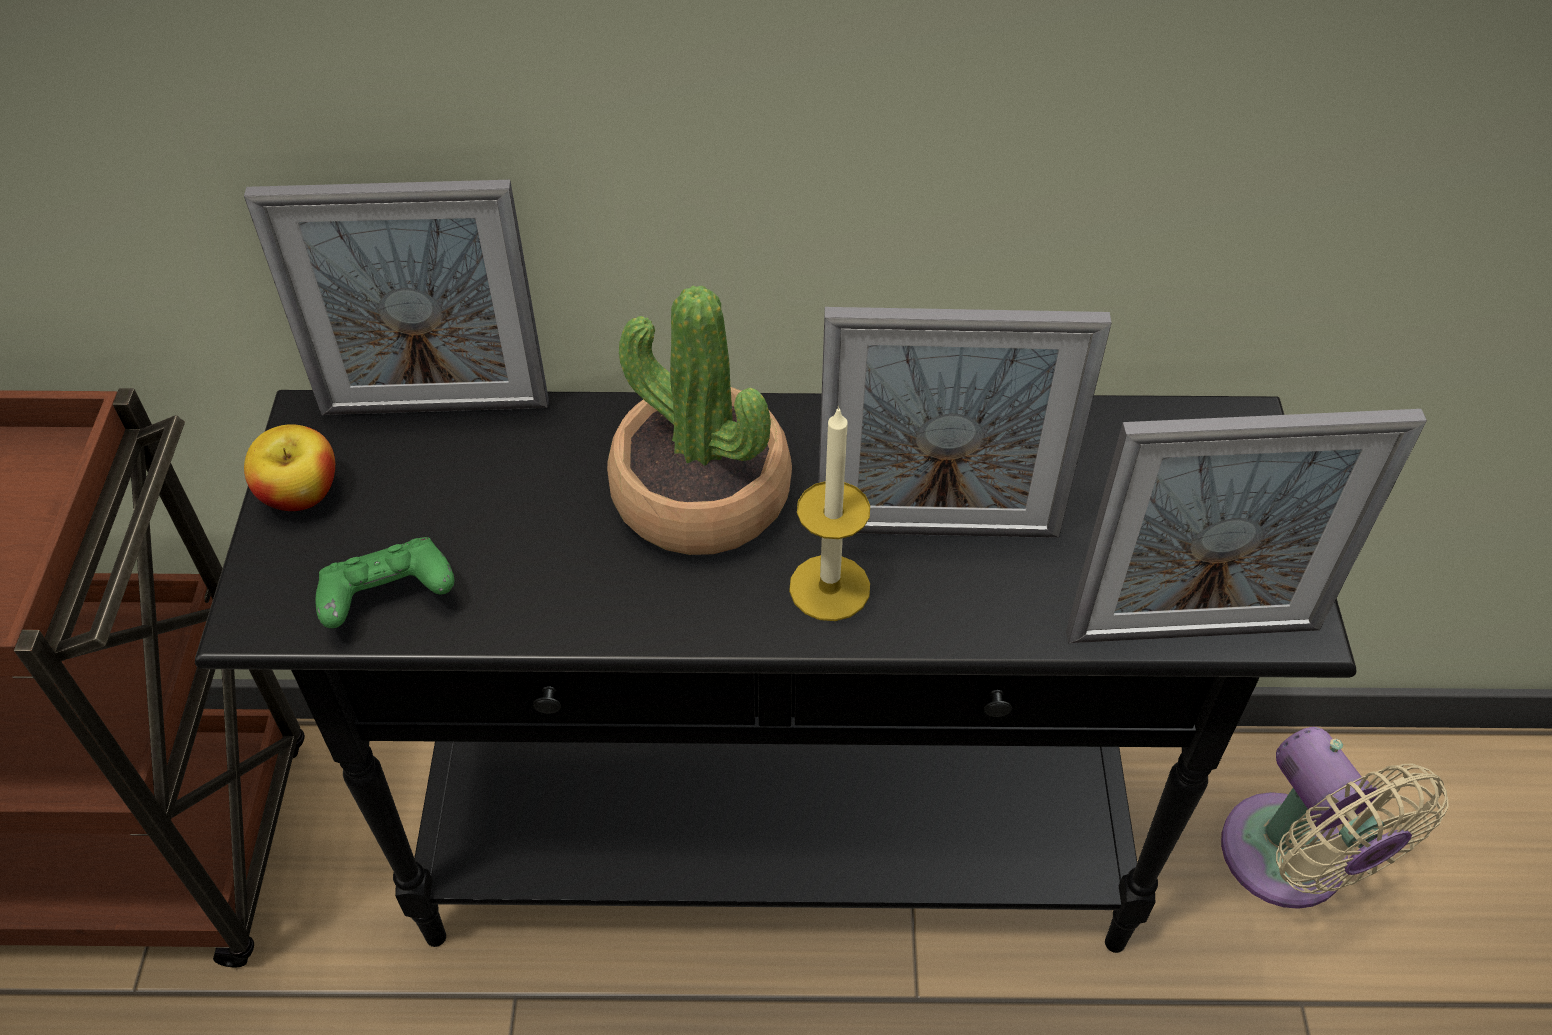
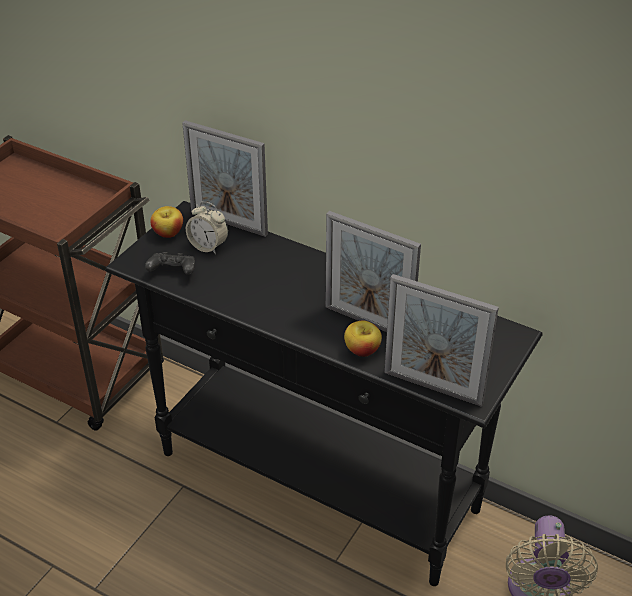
camera: 30 degrees right, 10 degrees down
(388, 599) = (172, 272): green game controller -> black game controller
(428, 489) = (208, 246): none -> alarm clock
(700, 495) = (295, 281): potted plant -> none
(829, 587) = (315, 324): candle -> none
(979, 607) = (362, 350): none -> apple

